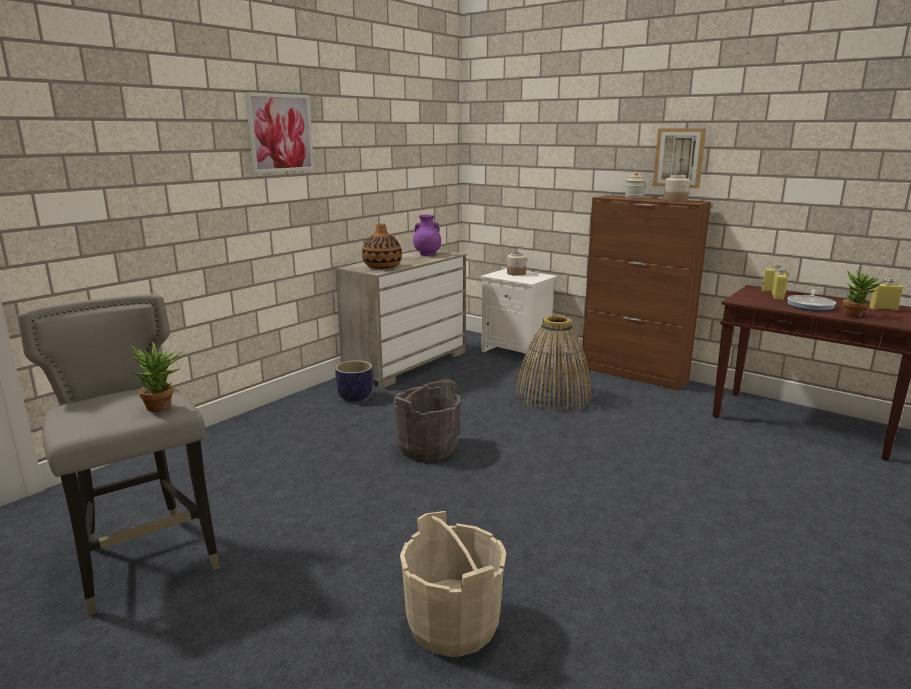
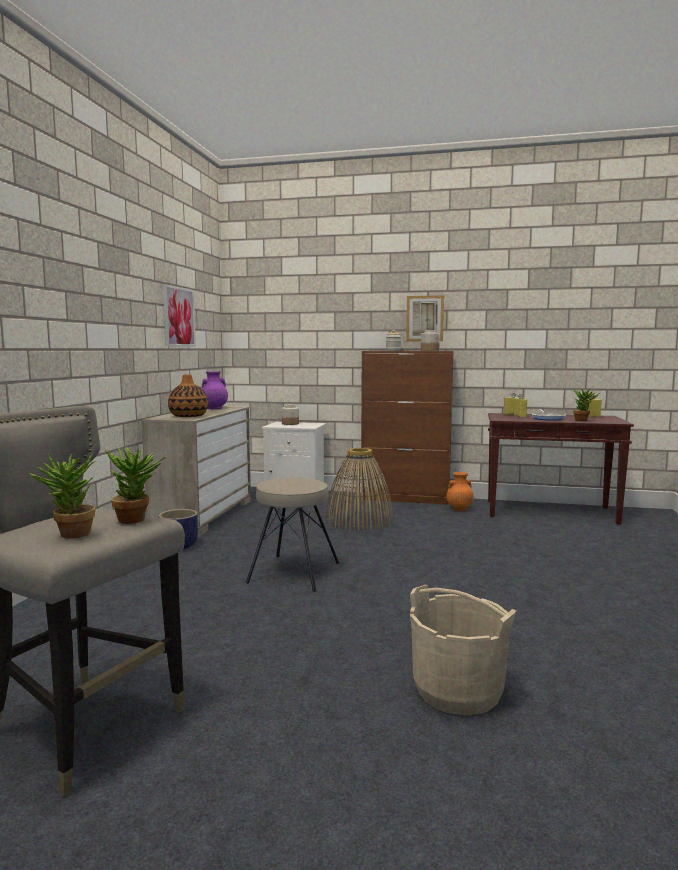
camera: 25 degrees left, 10 degrees down
(95, 418) = (69, 535): none -> potted plant
(280, 133) = (98, 280): picture -> picture (178, 317)
(427, 448) = (293, 572): grey bucket -> beige stool
(684, 399) = (459, 509): none -> orange vase

